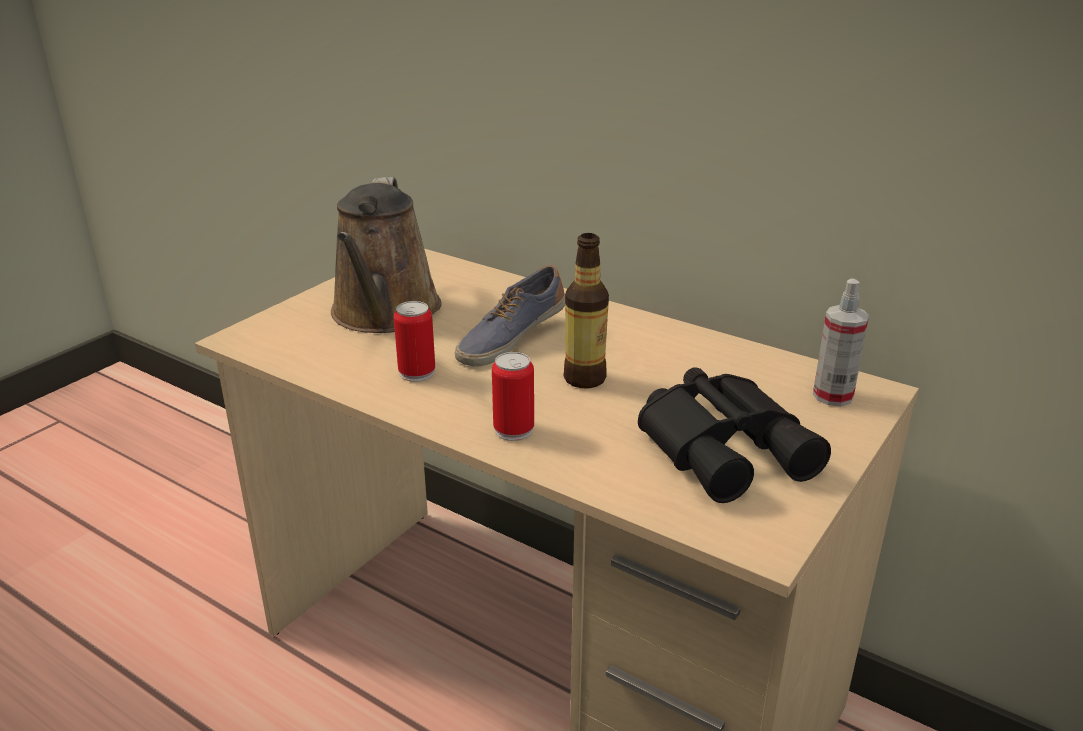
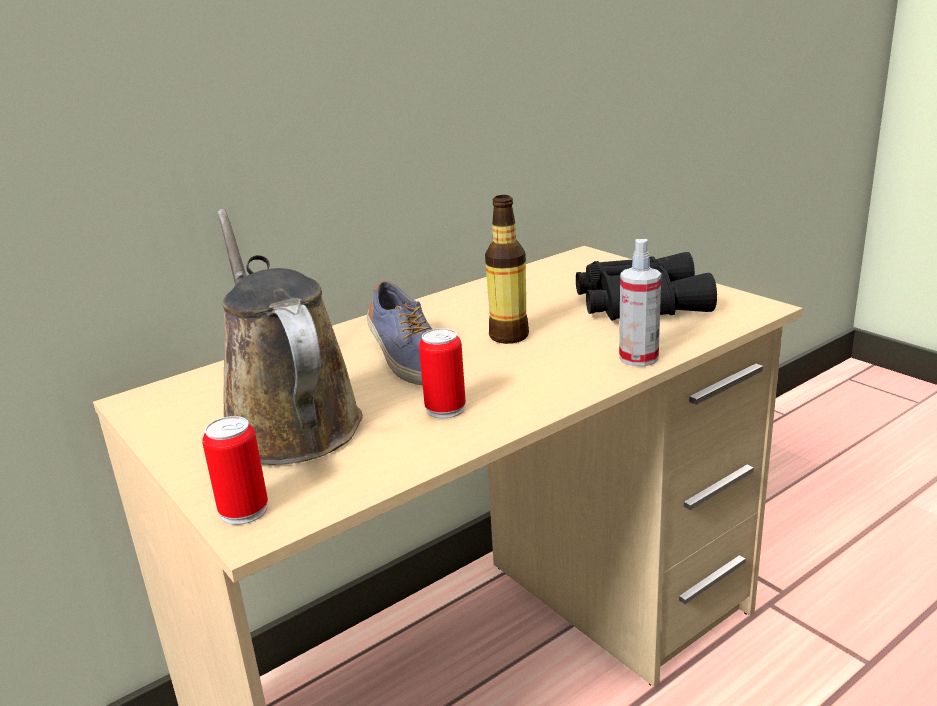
camera: 70 degrees left, 5 degrees down
(384, 314) = (287, 421): brown watering can -> brown watering can turned 135 degrees counterclockwise
(513, 430) = (582, 371): can -> can (244, 511)
(833, 396) = (583, 265): spray bottle -> spray bottle (638, 358)

